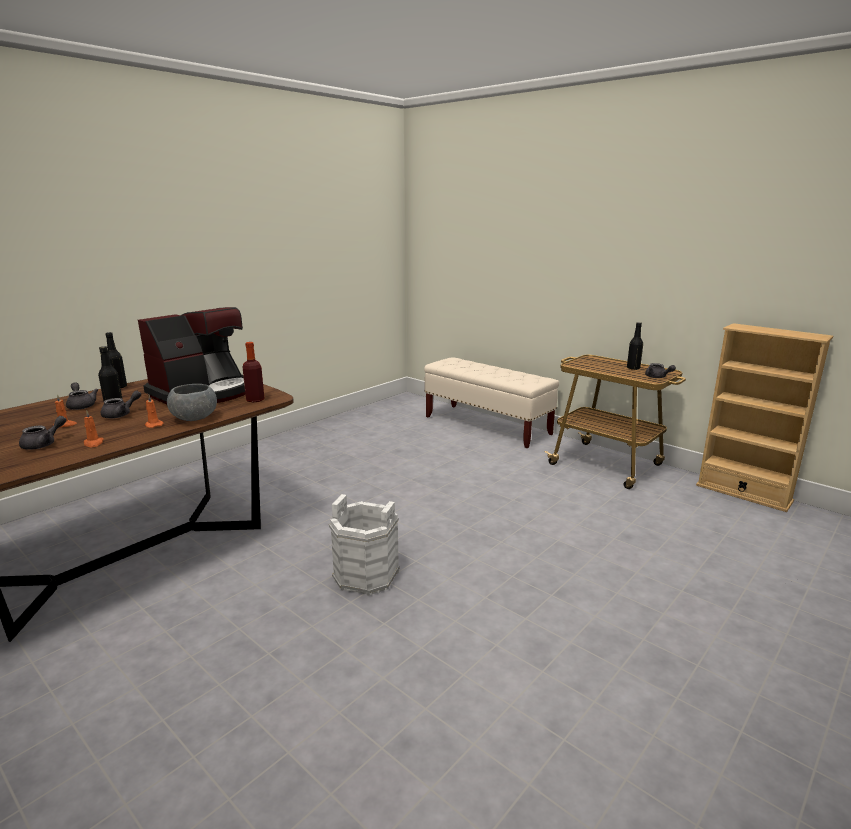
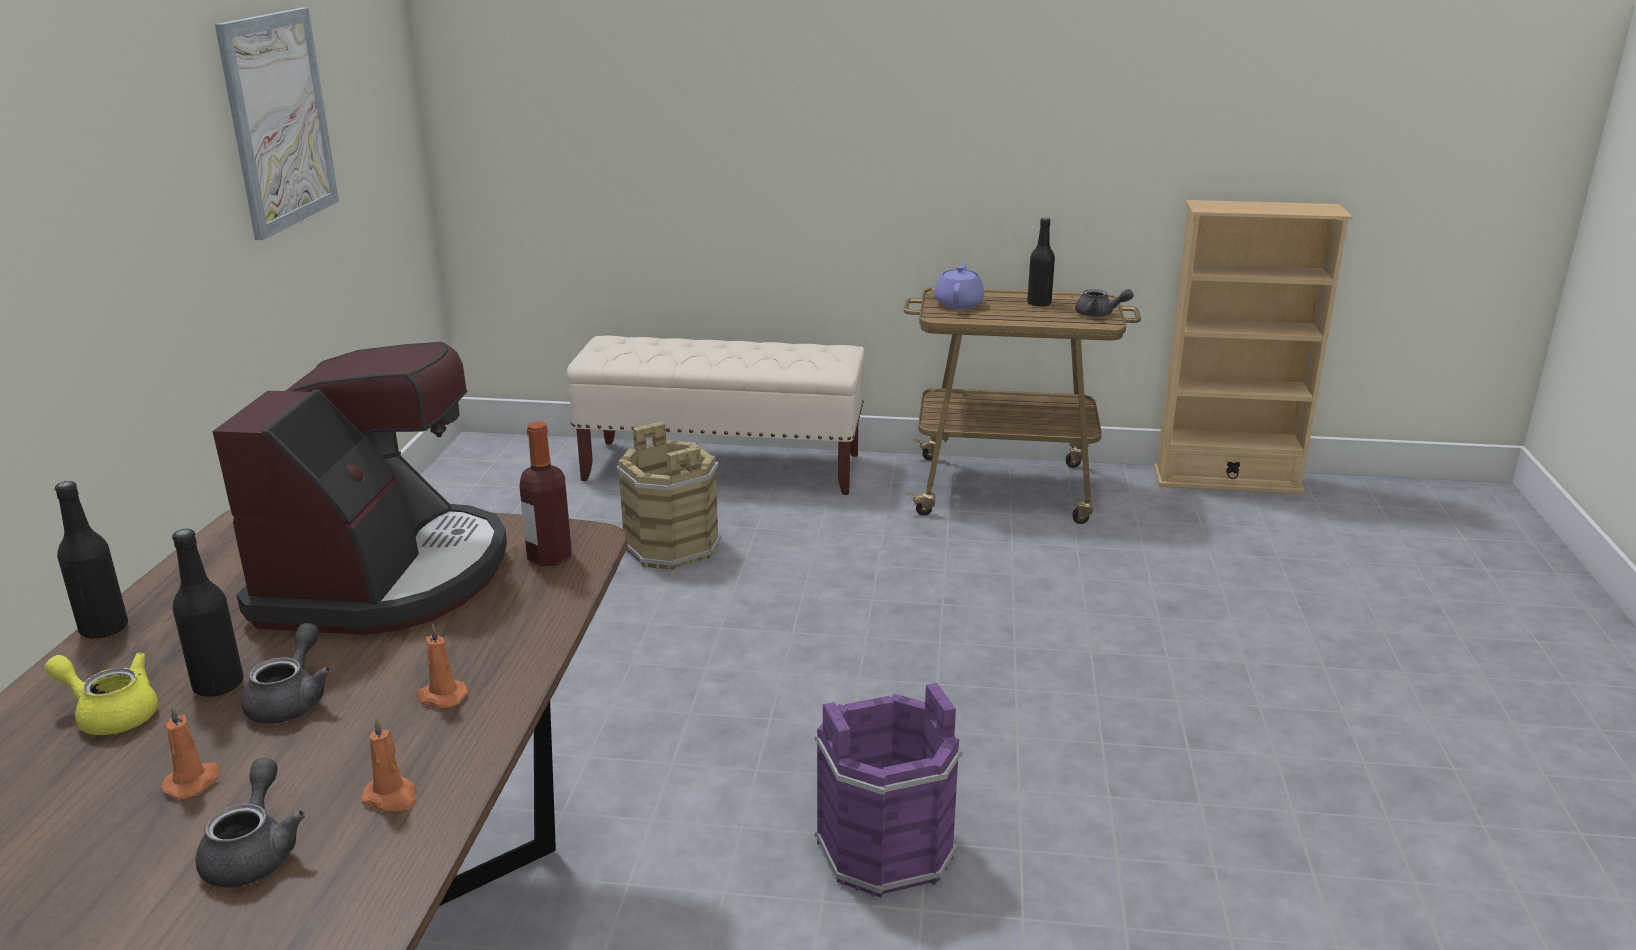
camera: 35 degrees left, 5 degrees up
(81, 405) = (111, 714): grey teapot -> yellow teapot
(195, 418) = (507, 646): grey bowl -> none
(313, 245) = (279, 120): none -> picture
(366, 576) = (885, 849): white bucket -> purple bucket
(430, 447) = (672, 546): none -> brown bucket
(591, 362) = (958, 303): none -> purple teapot

